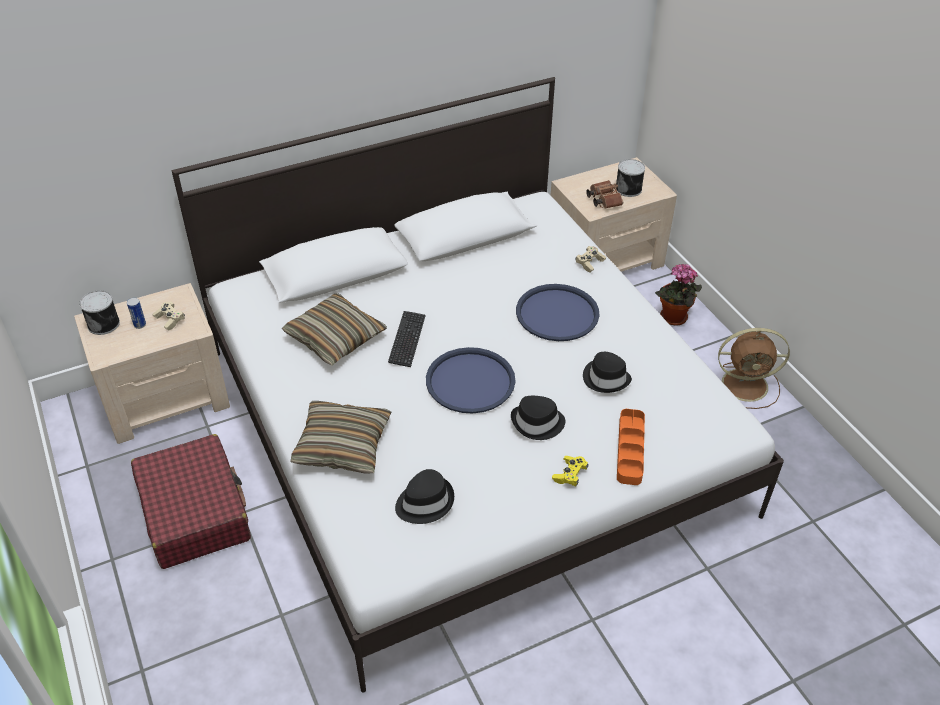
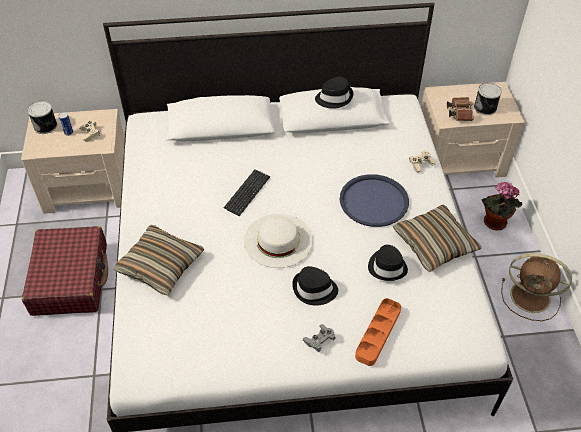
camera: 20 degrees right, 5 degrees up
(335, 338) = (195, 178): pillow -> pillow (434, 244)
(424, 502) = (197, 329): black hat -> black hat (334, 97)
(470, 381) = (278, 240): blue tray -> white hat
(570, 475) = (319, 341): yellow game controller -> grey game controller

